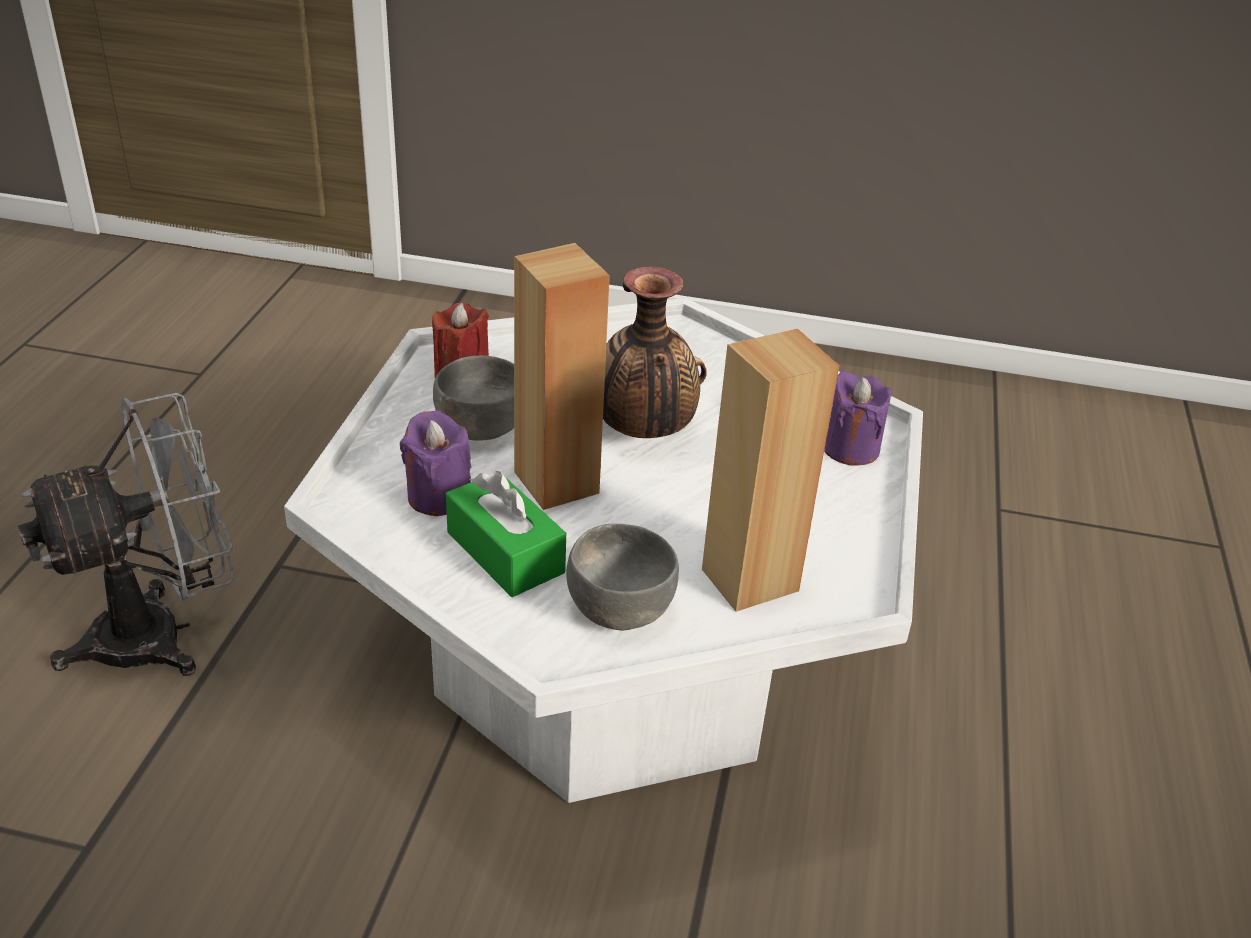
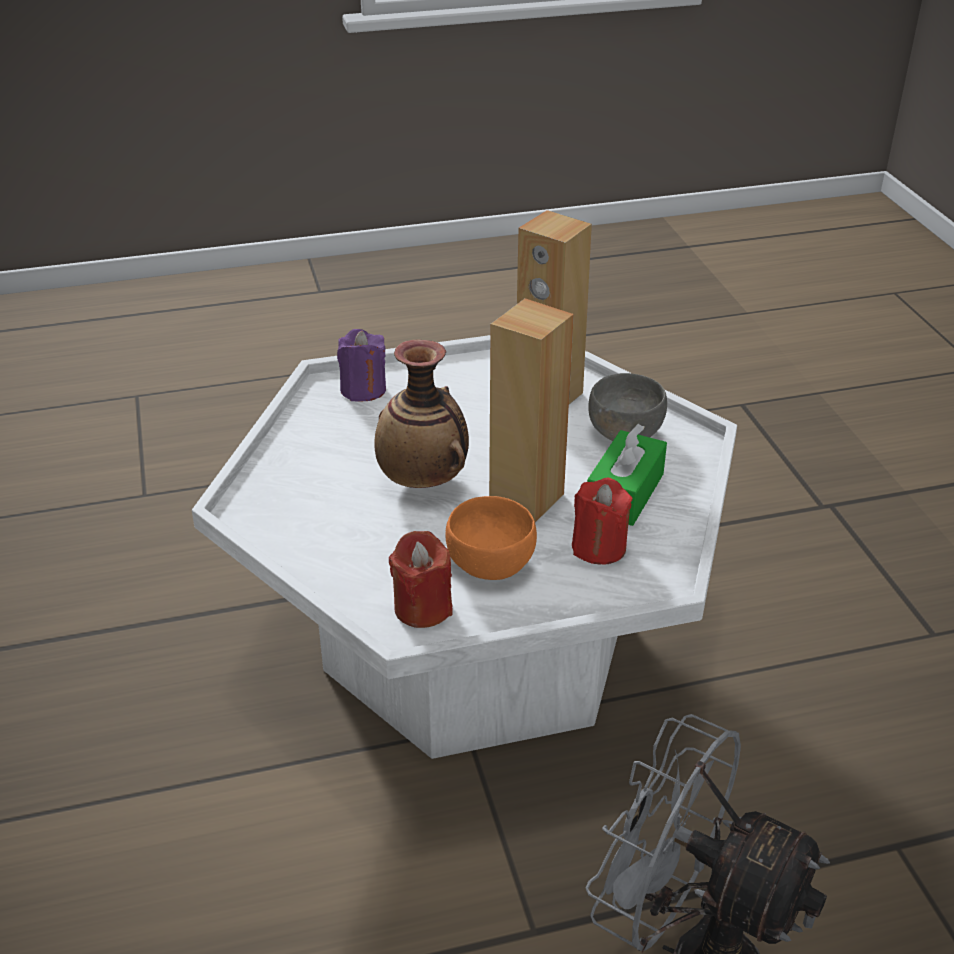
camera: 115 degrees left, 0 degrees up
(438, 496) = (599, 547): purple candle -> red candle
(480, 427) = (491, 564): grey bowl -> orange bowl

